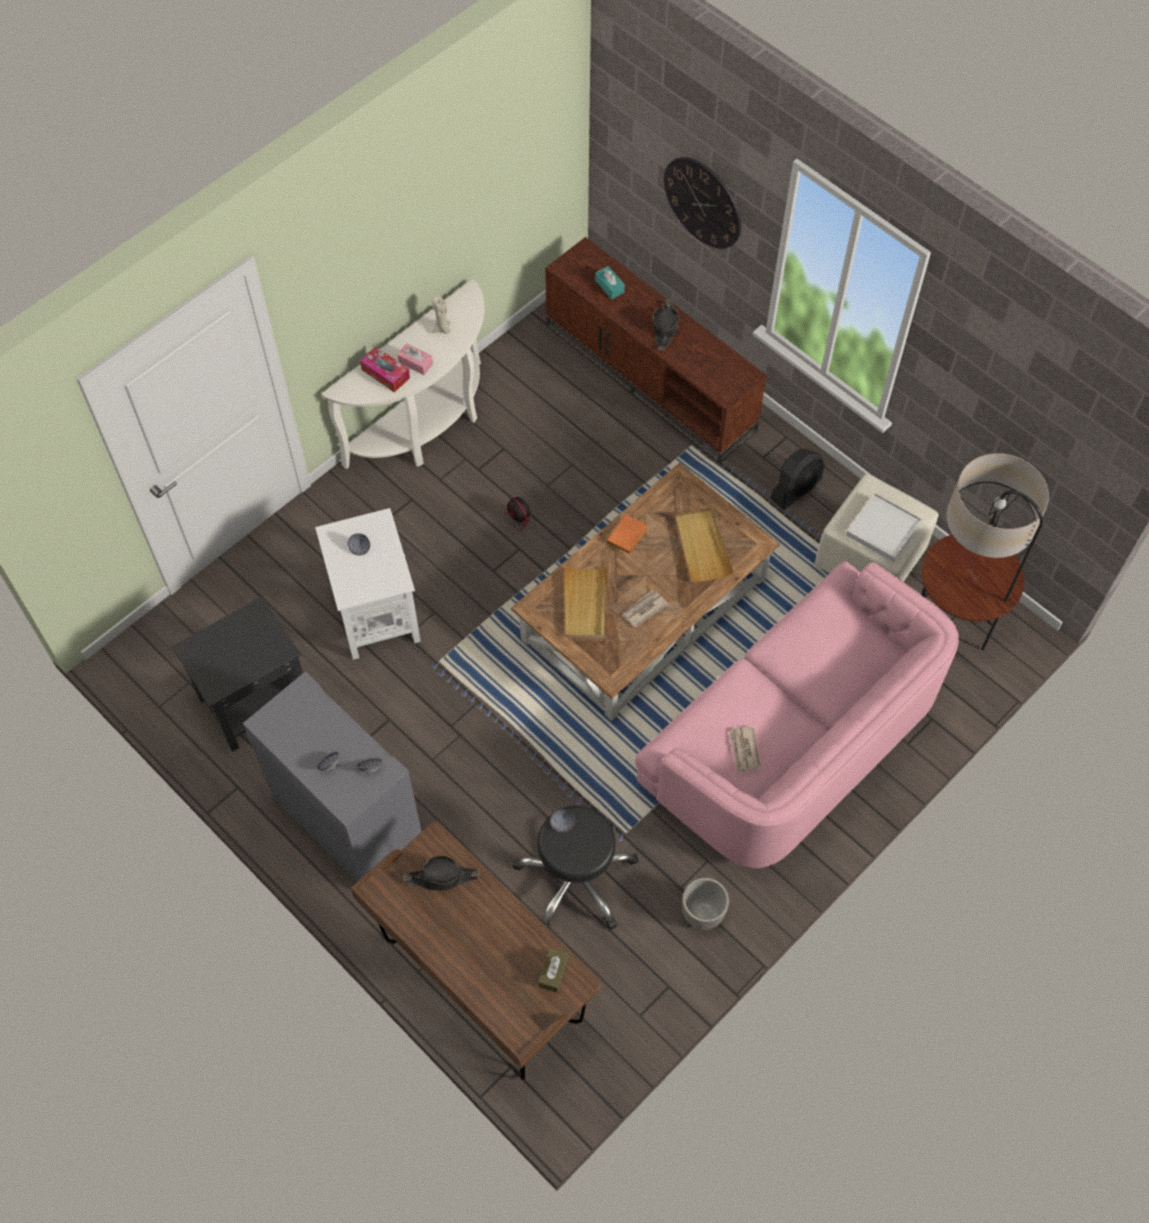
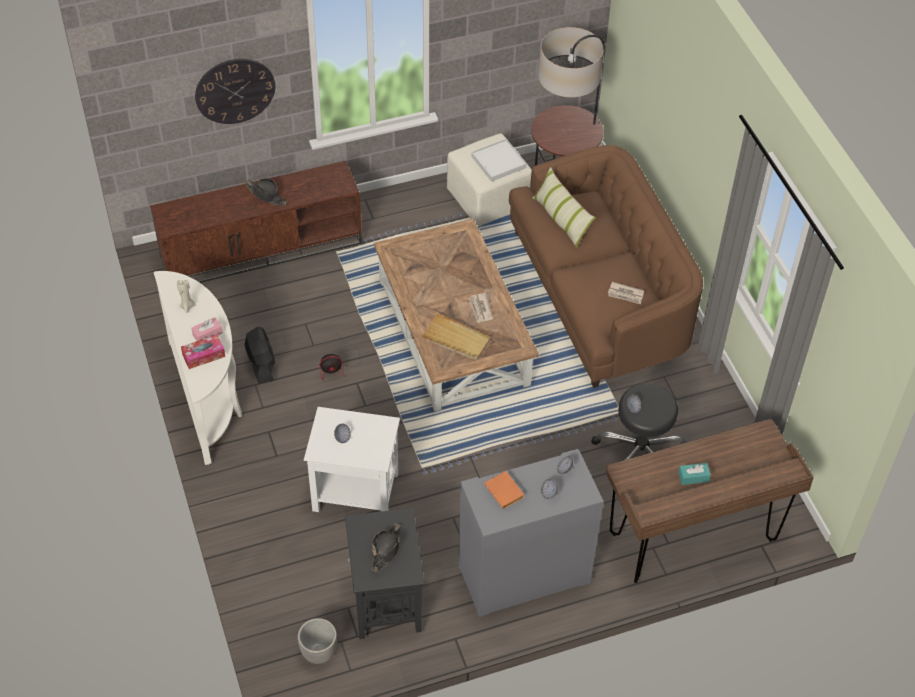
camera: 65 degrees left, 10 degrees down
(442, 877) = (653, 478): black hat -> black hat (386, 549)
(553, 972) = (752, 442): brown tissue box -> none
(609, 286) = (206, 210): turquoise tissue box -> turquoise tissue box (693, 477)
(627, 538) = (417, 295): orange book -> orange book (505, 492)
(702, 546) = (450, 258): beige tray -> none
(702, 914) = (701, 395): planter -> planter (319, 653)
(792, 739) = (599, 295): pink sofa -> brown sofa
(796, 488) = (410, 212): black fan -> black fan (261, 364)
(824, 632) = (561, 219): none -> pillow

